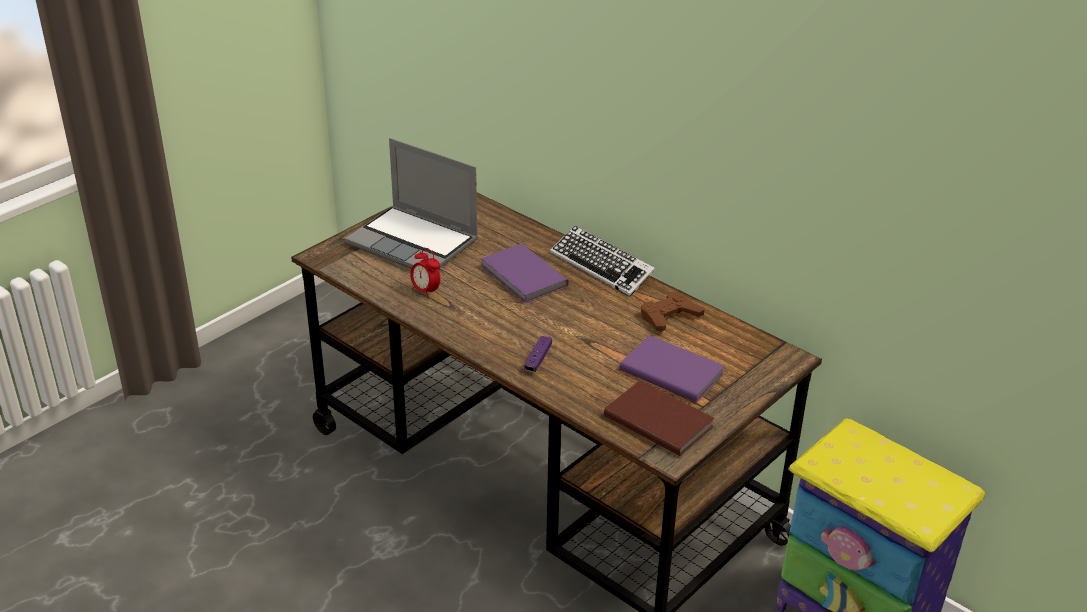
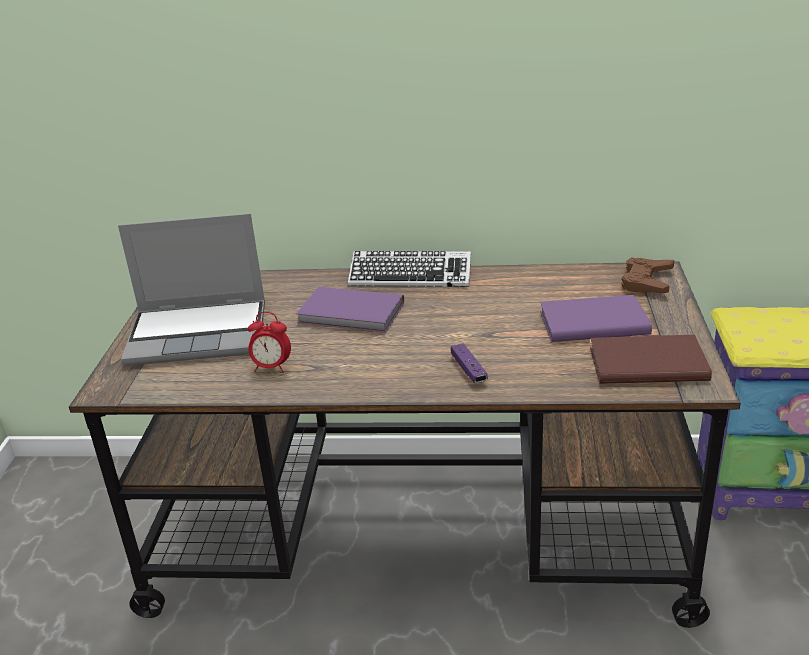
camera: 35 degrees left, 5 degrees down
(669, 316) = (524, 285): brown game controller -> brown game controller (646, 281)

